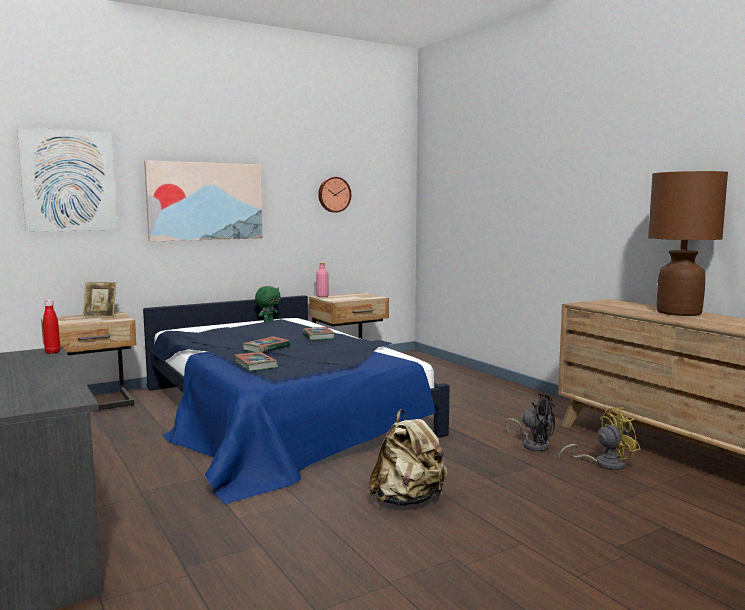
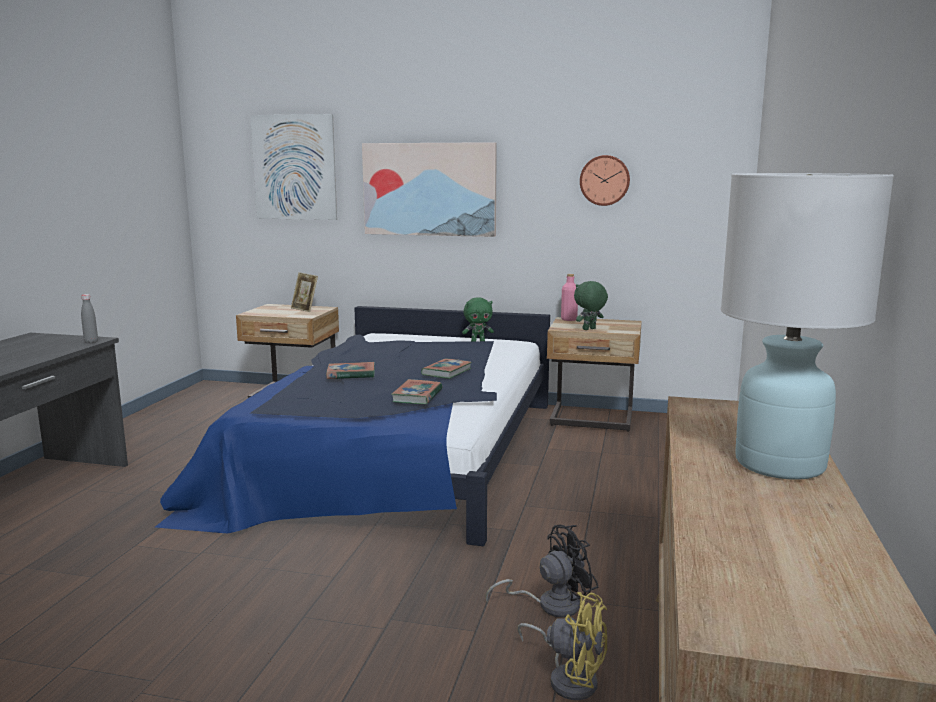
camera: 45 degrees right, 5 degrees up
(52, 352) = (91, 342): red bottle -> grey bottle
(256, 365) = (293, 391): book -> book (417, 396)
(353, 299) = (589, 329): none -> green plush toy
(408, 500) = (266, 599): beige backpack -> none
(533, 444) = (550, 604): black fan -> black fan turned 105 degrees counterclockwise
(679, 312) = (780, 464): brown table lamp -> white table lamp

